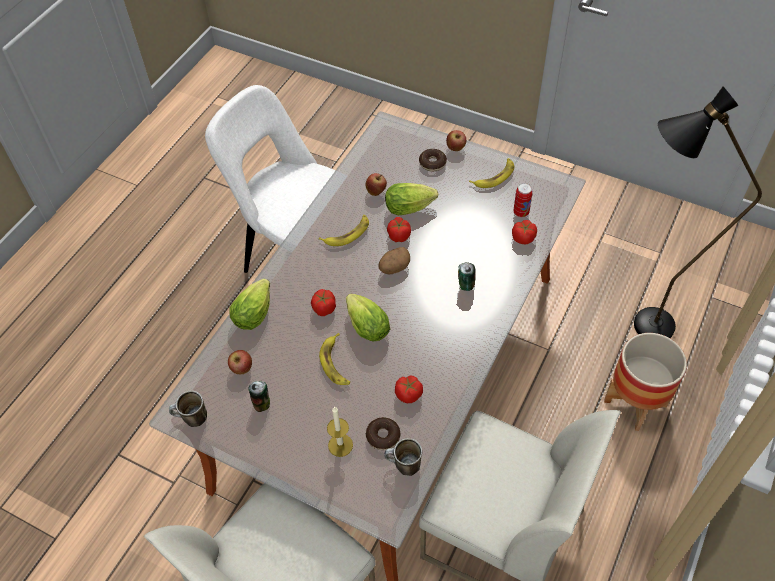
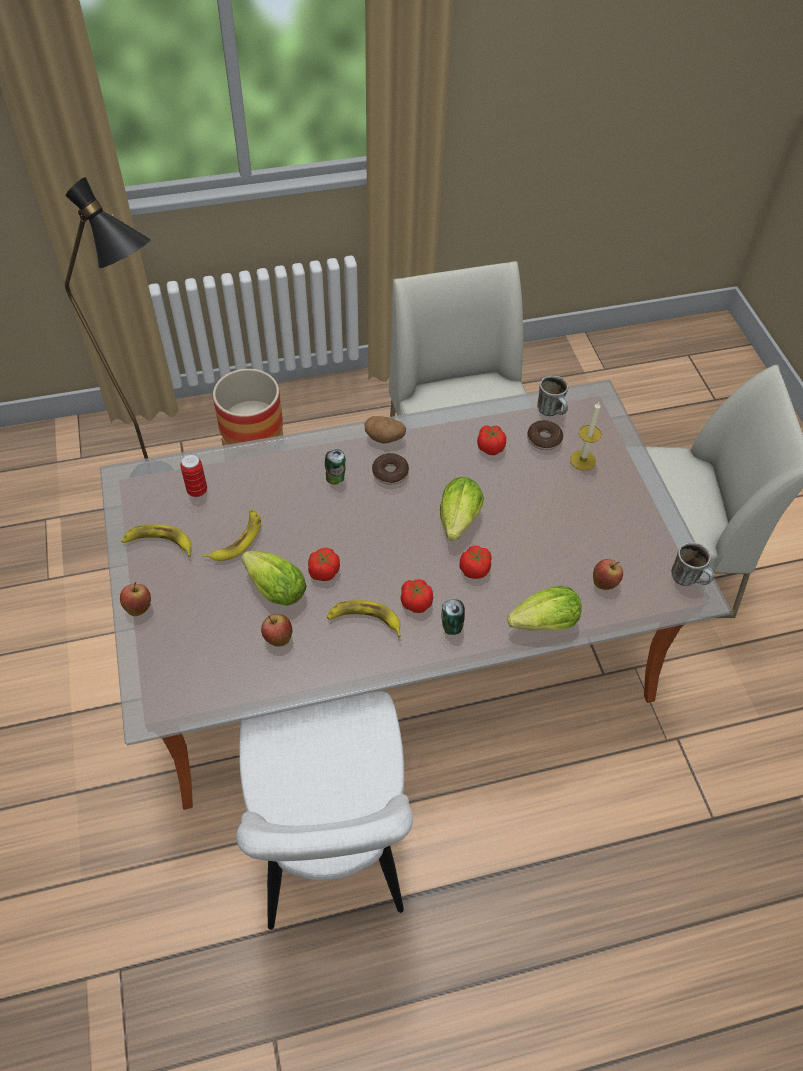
camera: 135 degrees left, 0 degrees up
(262, 403) = (614, 540): can -> can (451, 627)
(336, 363) = (519, 516): banana -> banana (237, 539)
(394, 268) = (369, 547): potato -> potato (385, 438)
(432, 163) = (184, 614): donut -> donut (390, 473)
(523, 238) = (232, 470): tomato -> tomato (416, 602)

